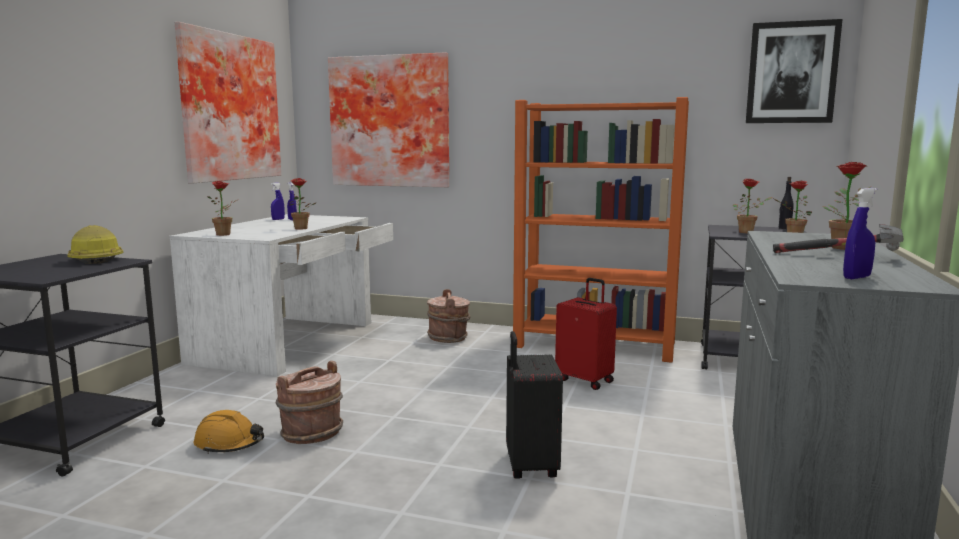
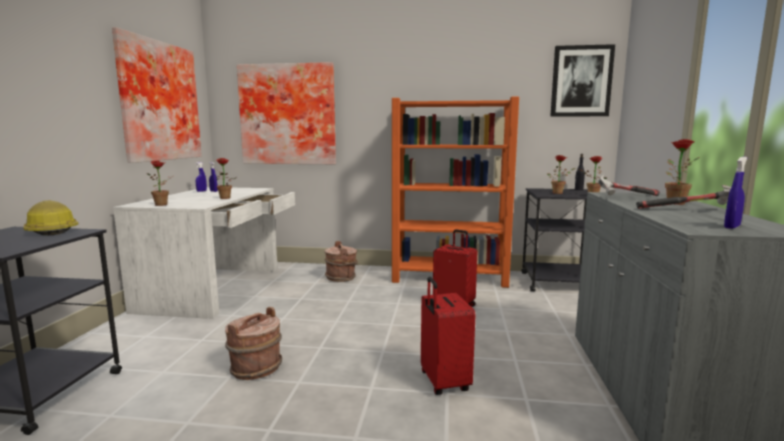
camera: 10 degrees left, 0 degrees up
(229, 444) = (185, 385): orange hard hat -> none
(529, 466) = (443, 382): black suitcase -> red suitcase
(789, 238) = (626, 197): none -> hammer

